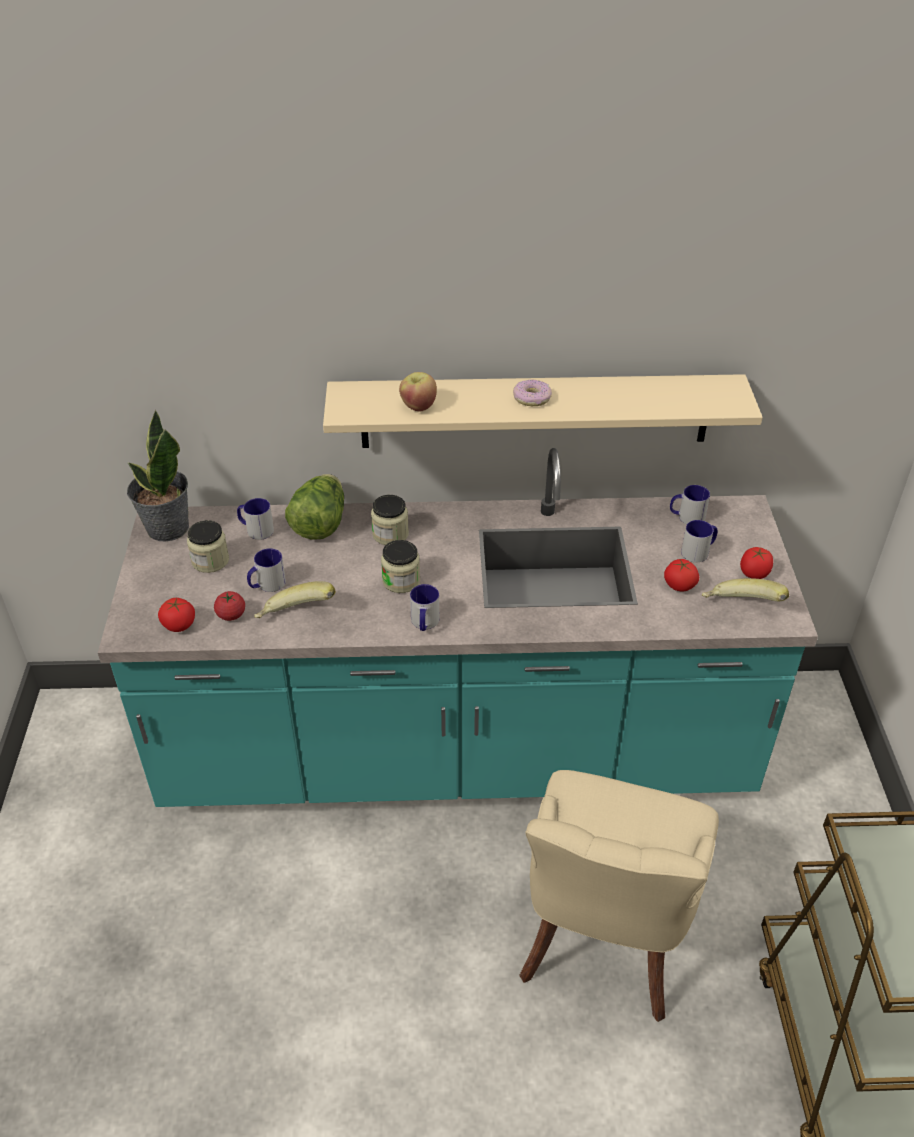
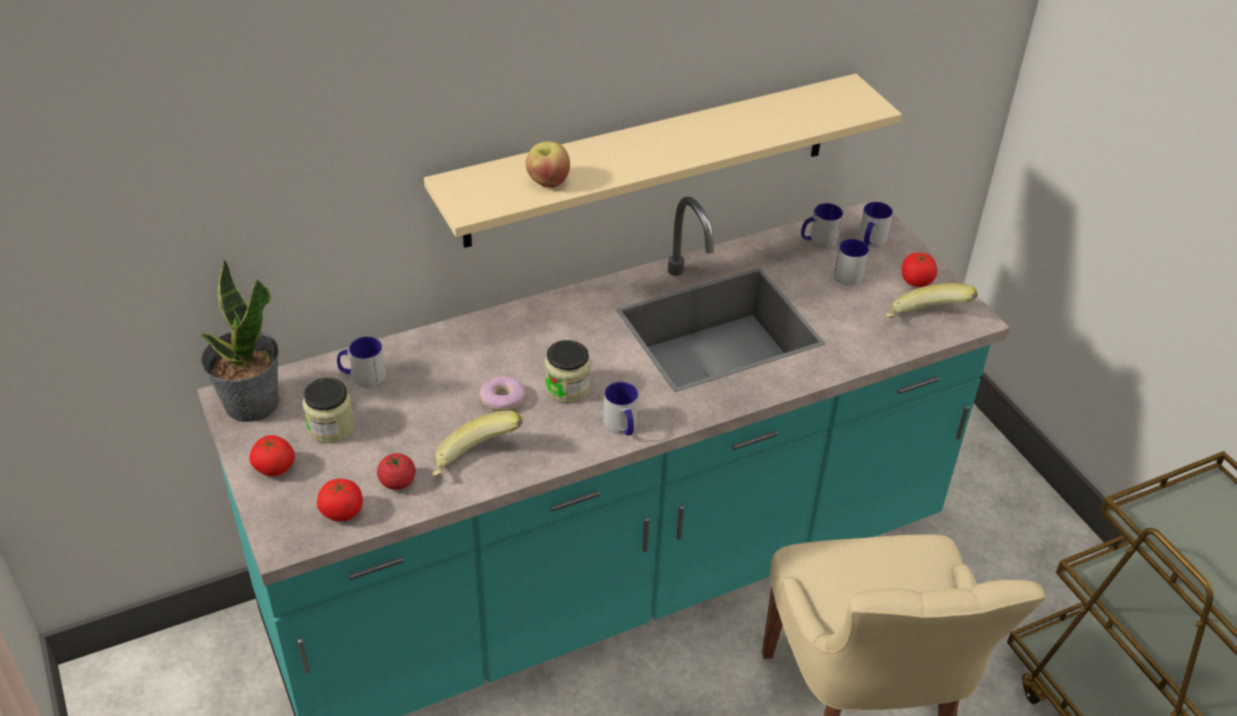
camera: 25 degrees left, 0 degrees up
(267, 585) = (417, 436): mug -> mug (870, 241)
(320, 524) = (434, 350): lettuce -> none
(390, 534) = (522, 340): jar -> none
(532, 398) = (663, 145): donut -> donut (502, 399)
(679, 585) = (854, 313): tomato -> tomato (274, 468)

